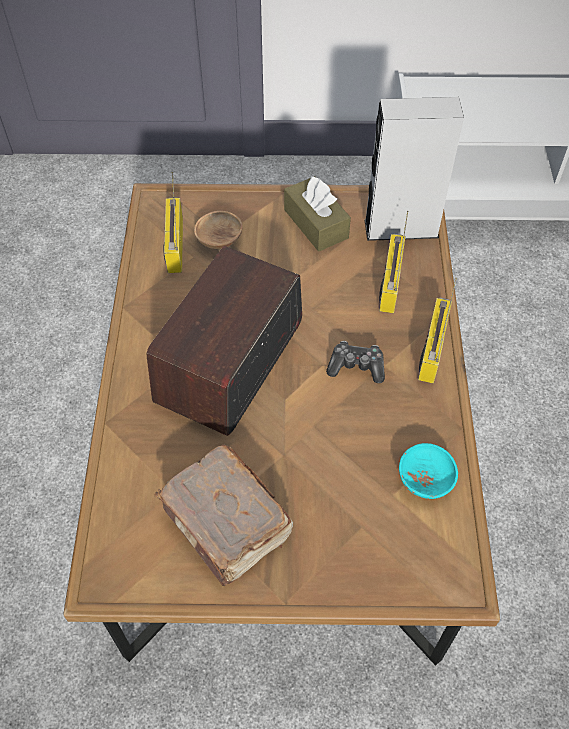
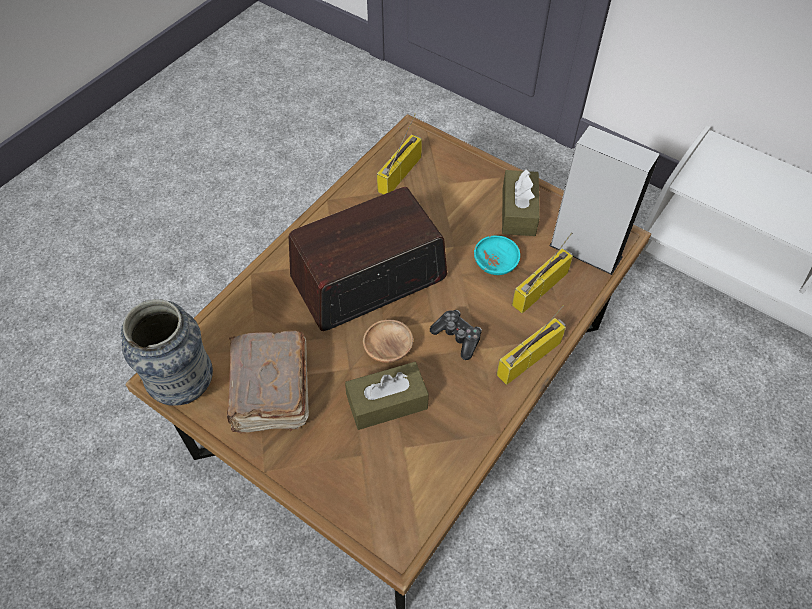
camera: 35 degrees right, 0 degrees up
(132, 575) = (184, 386): none -> vase
(219, 240) = (434, 186): brown bowl -> brown bowl (388, 349)
(344, 464) = (387, 403): none -> brown tissue box
(425, 479) = (438, 452): turquoise bowl -> turquoise bowl (495, 263)

